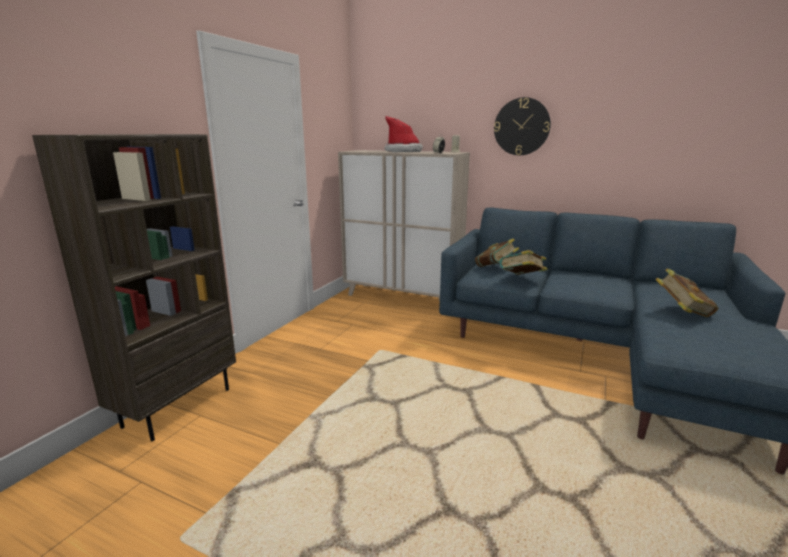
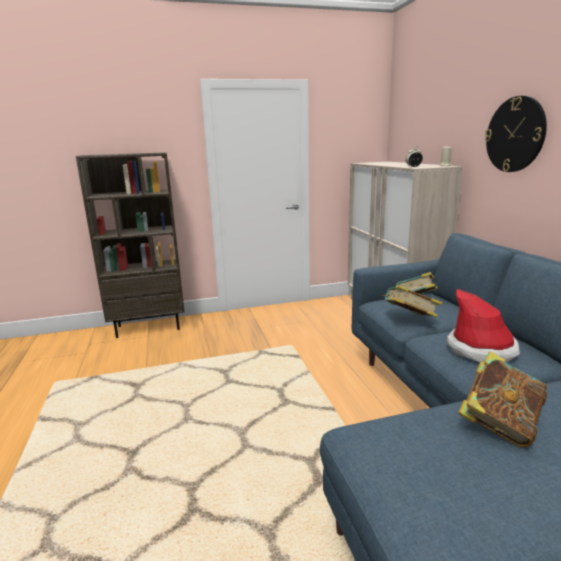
camera: 50 degrees right, 0 degrees up
(403, 151) = (399, 164): hat -> hat (481, 349)

